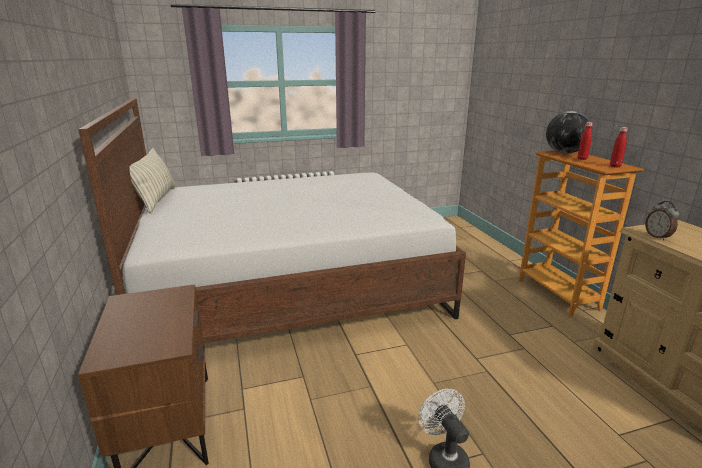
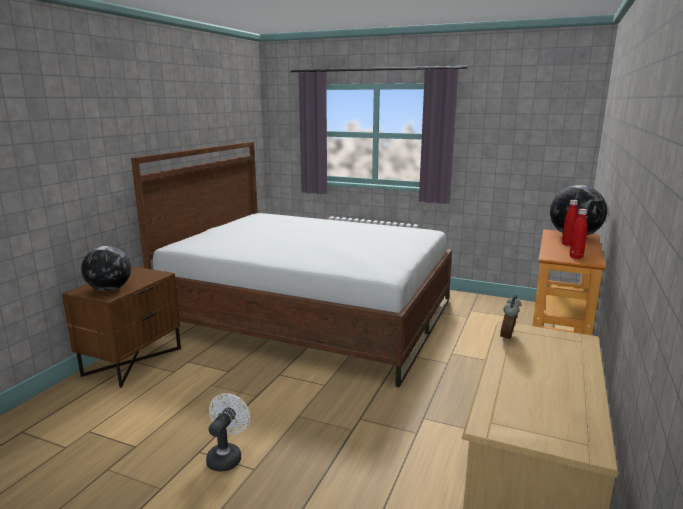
camera: 40 degrees right, 5 degrees down
(150, 337) = (109, 289): none -> globe
(156, 199) = (239, 219): pillow -> none

